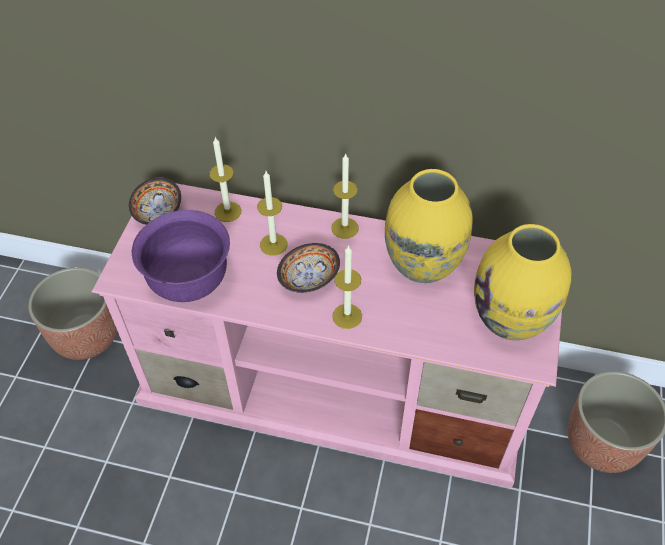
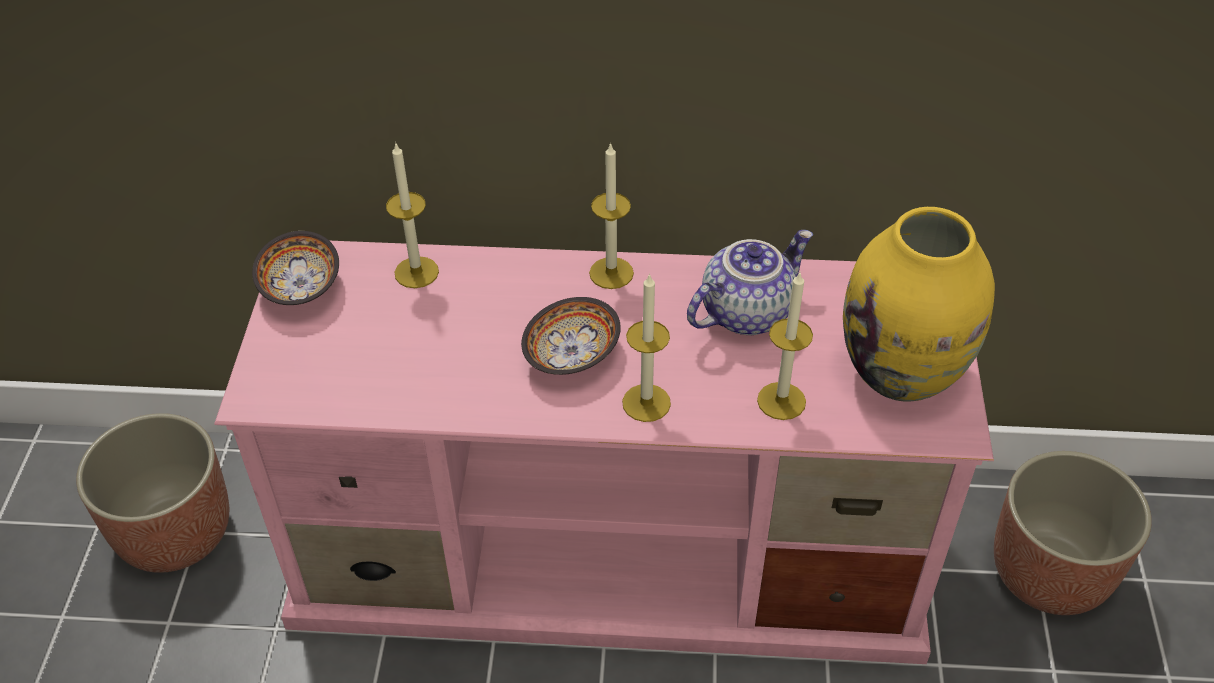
camera: 10 degrees left, 5 degrees down
(190, 282) = (378, 386): purple bowl -> none
(273, 244) = (502, 312): candle -> candle (781, 401)
(421, 265) = (745, 311): yellow vase -> teapot

